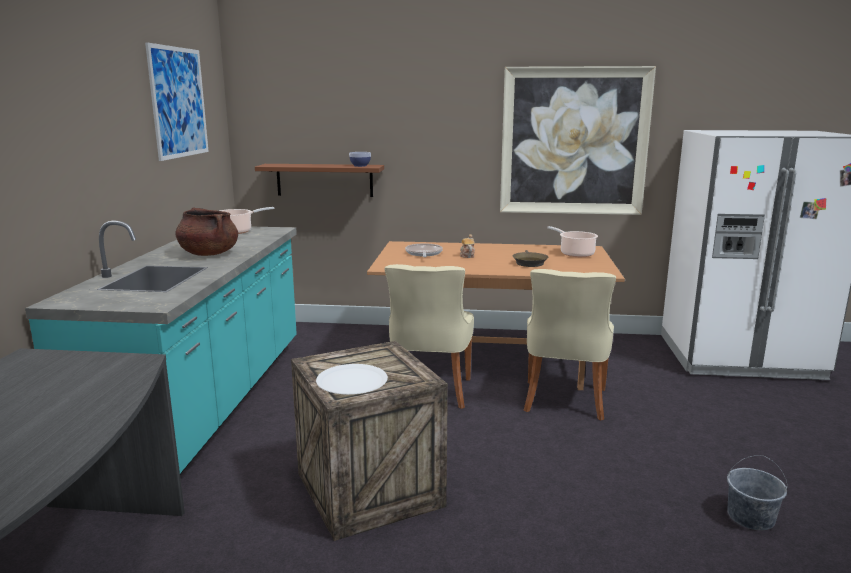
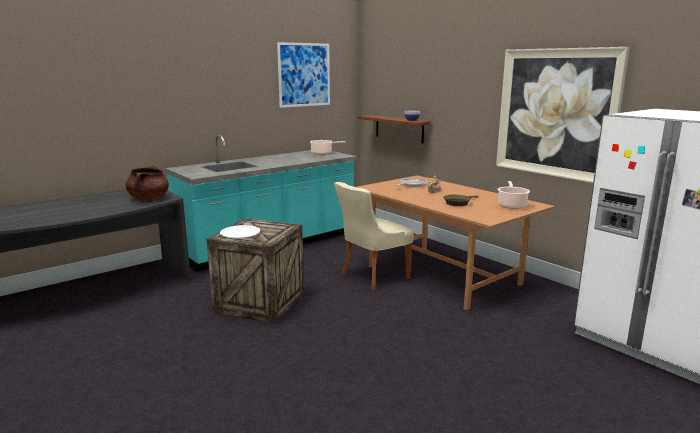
camera: 45 degrees right, 0 degrees up
(209, 254) = (277, 161): brown cooking pot -> brown cooking pot (149, 198)
(564, 401) = (438, 310): beige chair -> none
(750, 517) = (408, 409): grey bucket -> none

